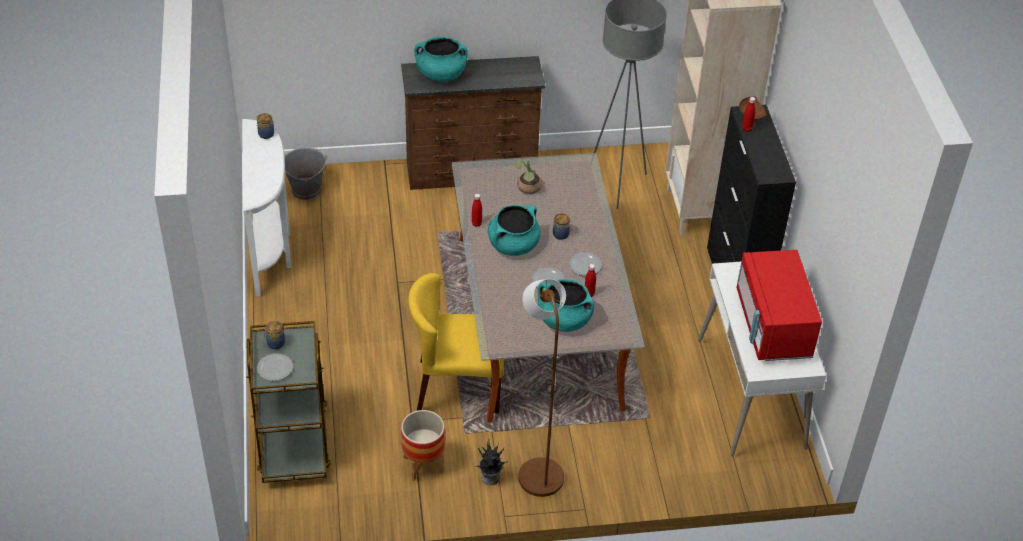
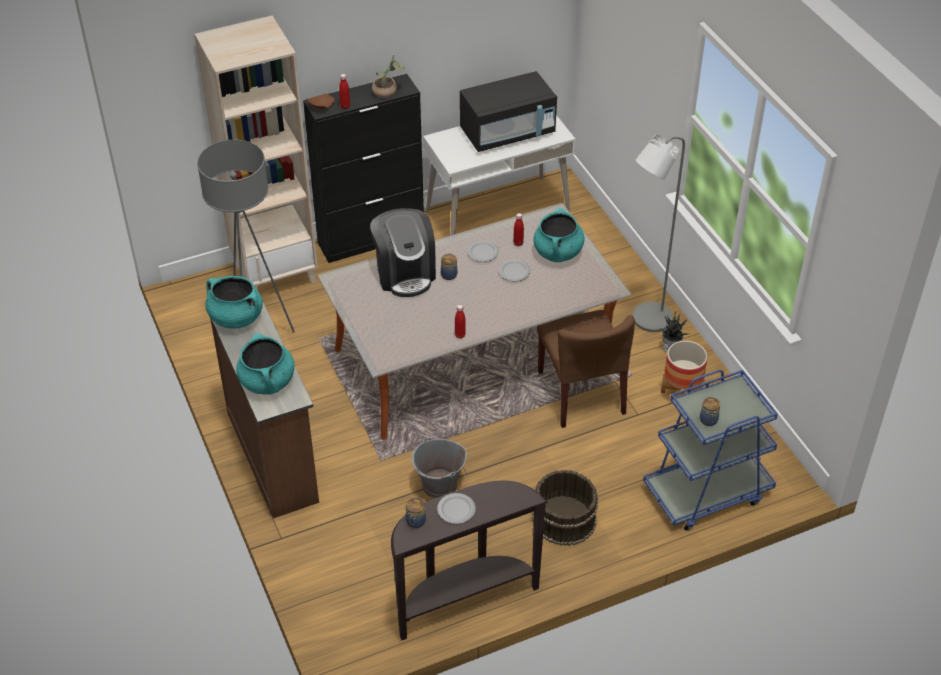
camera: 105 degrees left, 0 degrees up
(271, 250) = (463, 599): white console table -> brown console table
(274, 368) = (738, 411): plate -> plate (456, 510)
(293, 441) = (706, 492): brown cart -> blue cart
(306, 190) = (351, 600): grey bucket -> grey bucket (439, 485)
(316, 331) = (563, 519): none -> brown bucket
(458, 387) = (581, 393): yellow chair -> brown chair
(513, 245) = (478, 303): turquoise cooking pot -> turquoise cooking pot (235, 317)
(528, 189) = (393, 310): potted plant -> potted plant (388, 92)
(538, 470) = (645, 321): brown floor lamp -> grey floor lamp
(574, 206) = (405, 273): none -> coffee machine
(772, 326) = (507, 133): red microwave -> black microwave

